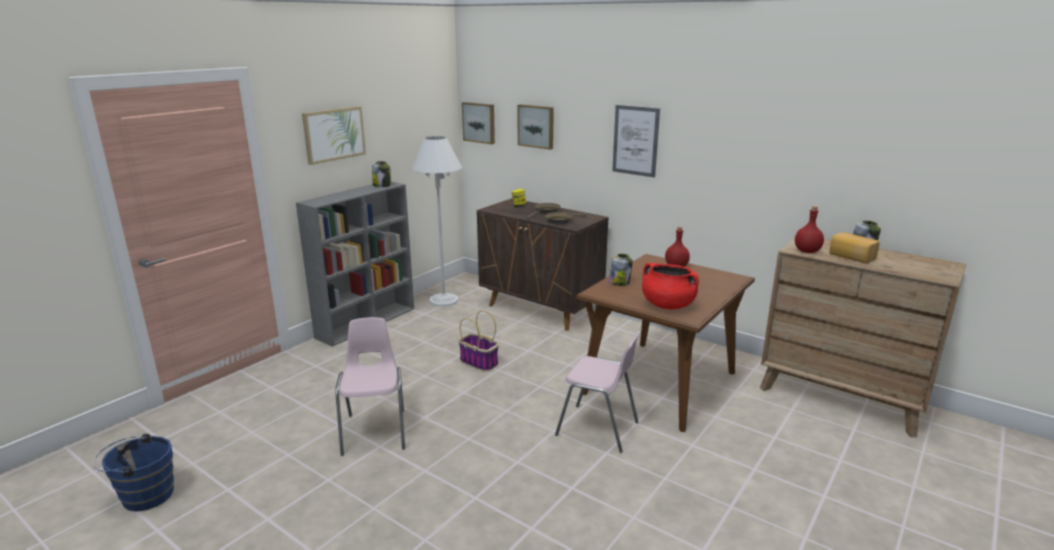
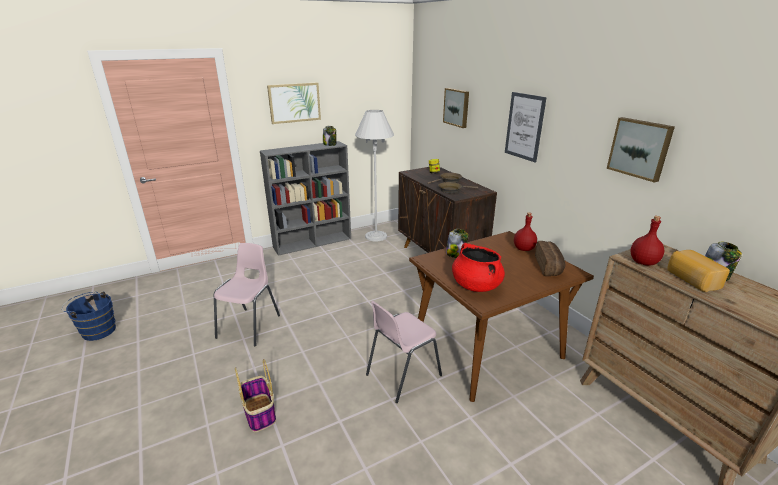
camera: 25 degrees right, 5 degrees up
(479, 122) = (422, 101): picture -> picture (640, 148)
(479, 362) = (360, 291): basket -> basket (260, 413)
(598, 429) = (402, 375): pink chair -> pink chair turned 90 degrees clockwise
(713, 277) = (549, 267): none -> bread

